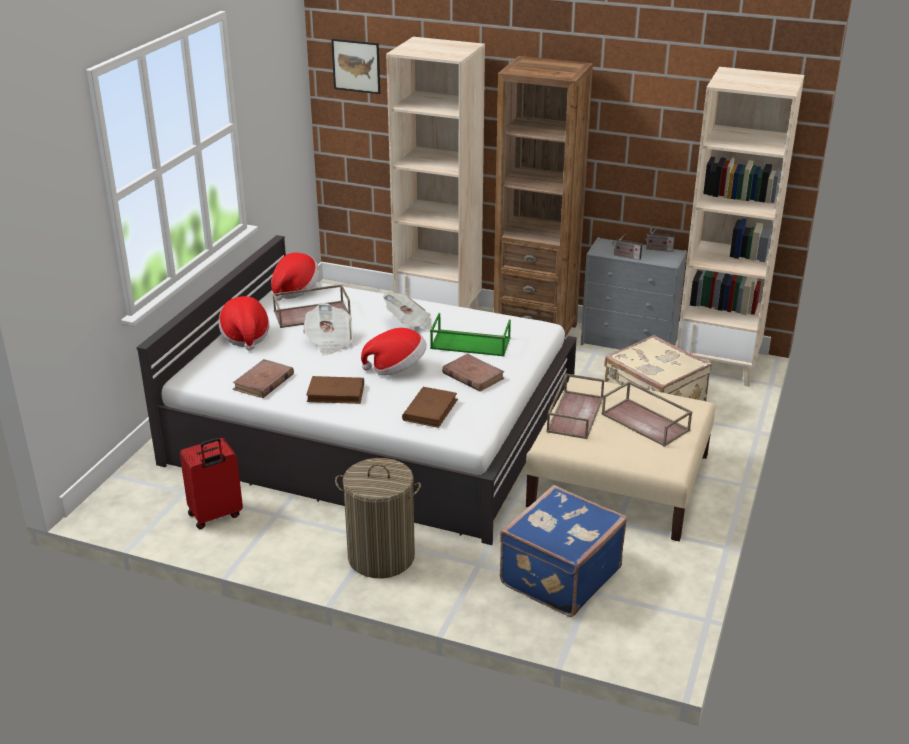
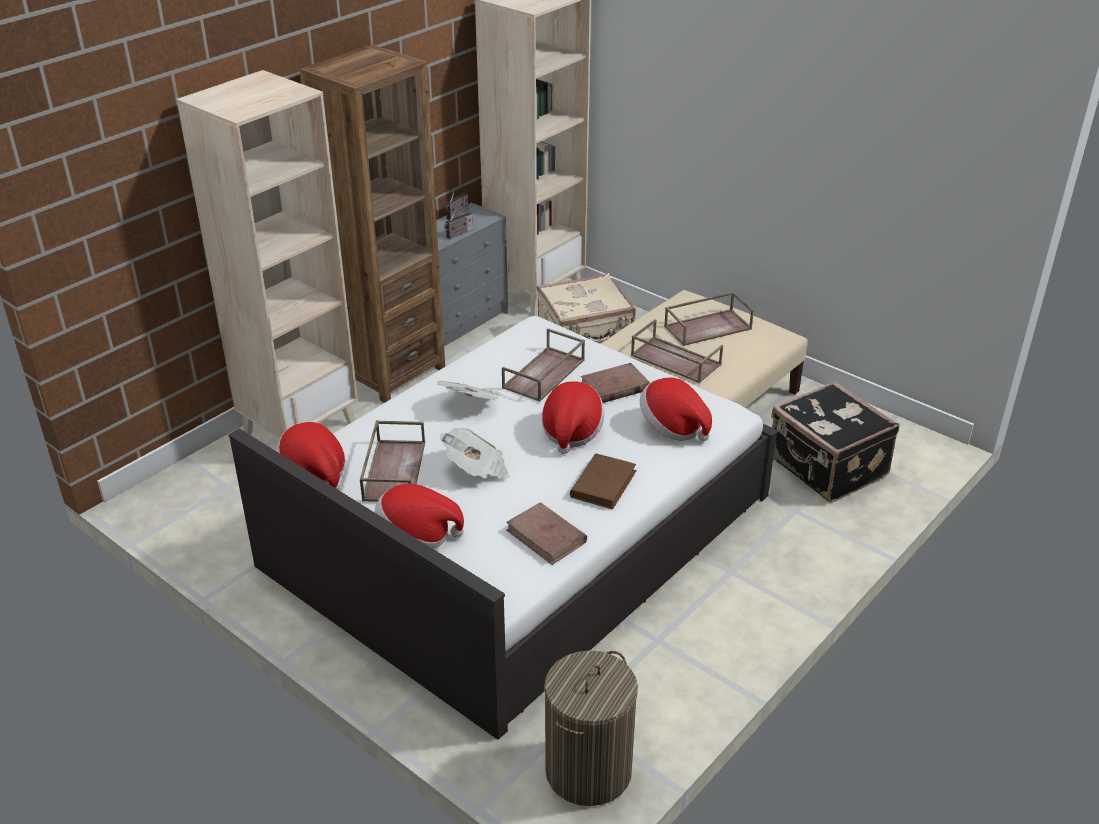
camera: 70 degrees left, 5 degrees up
(215, 516) = (639, 694): red suitcase -> none
(356, 66) = (98, 177): picture -> none
(381, 557) = (763, 573): laundry basket -> laundry basket (588, 771)
(430, 410) = (672, 427): brown book -> hat
(469, 343) = (544, 374): green tray -> brown tray
(558, 576) = (826, 468): blue suitcase -> black suitcase

